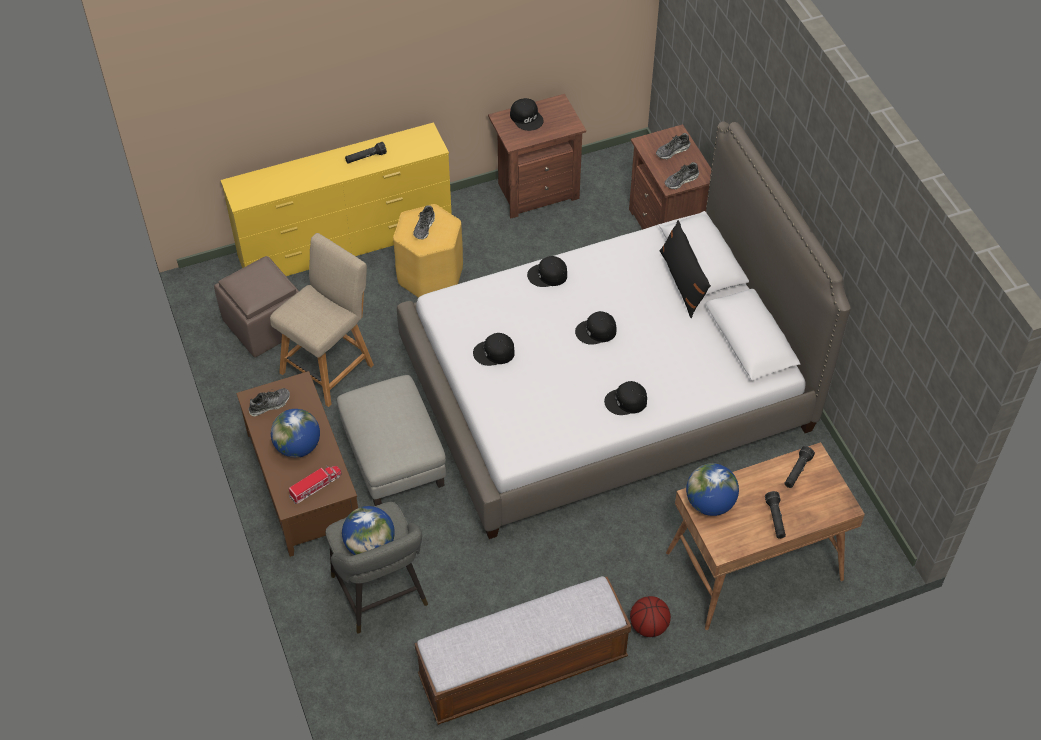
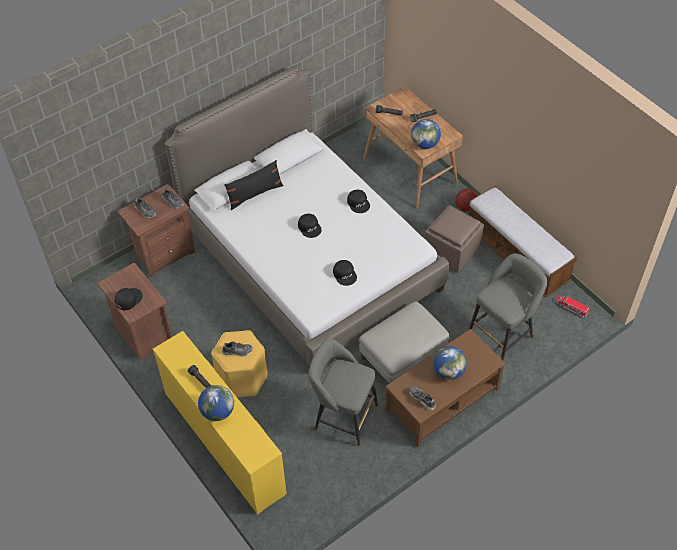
camera: 105 degrees left, 0 degrees up
(265, 324) = (318, 470): brown ottoman -> brown ottoman (451, 251)
(316, 486) = (473, 352): toy truck -> toy truck (571, 308)
(330, 366) = (342, 415): beige chair -> grey stool
(370, 545) = (514, 295): globe -> globe (218, 412)
(548, 275) = (270, 262): black cap -> none

